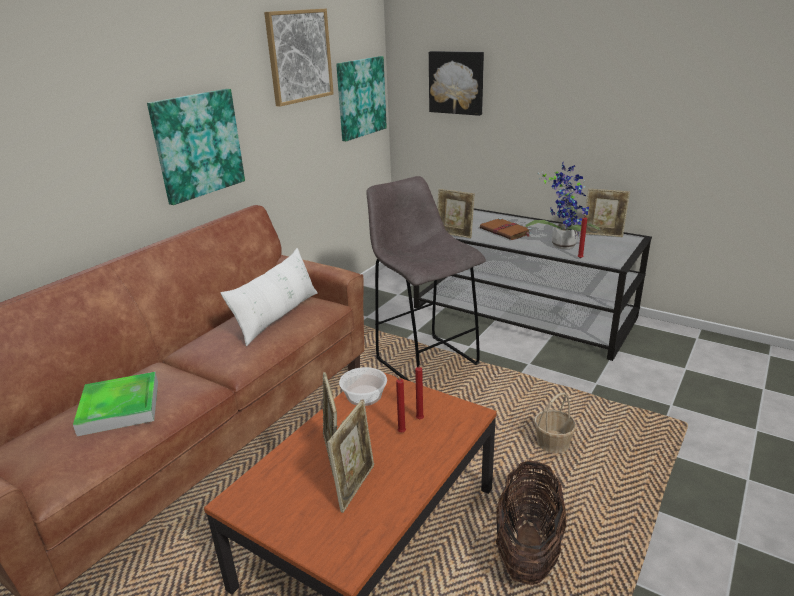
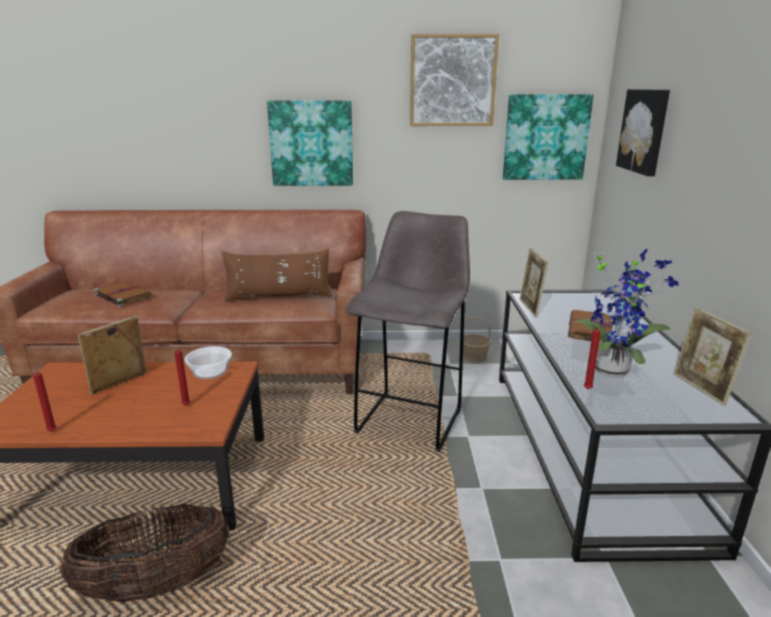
camera: 55 degrees right, 5 degrees down
(120, 407) = (122, 295): tray -> brown book
(278, 316) = (279, 297): white pillow -> brown pillow
(355, 486) = (79, 406): picture frame -> none
(400, 432) = (162, 402): red candle -> red candle (53, 430)
(553, 443) = (340, 554): basket -> basket (474, 358)

